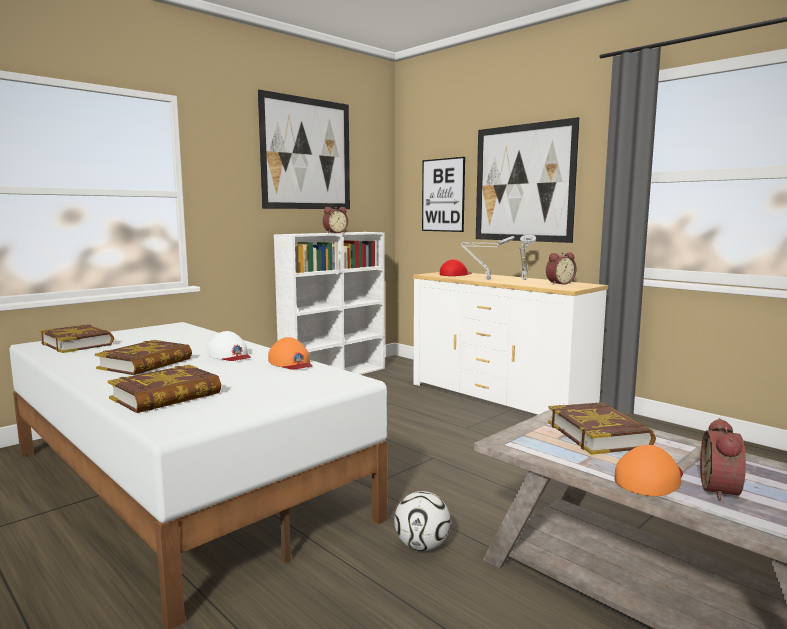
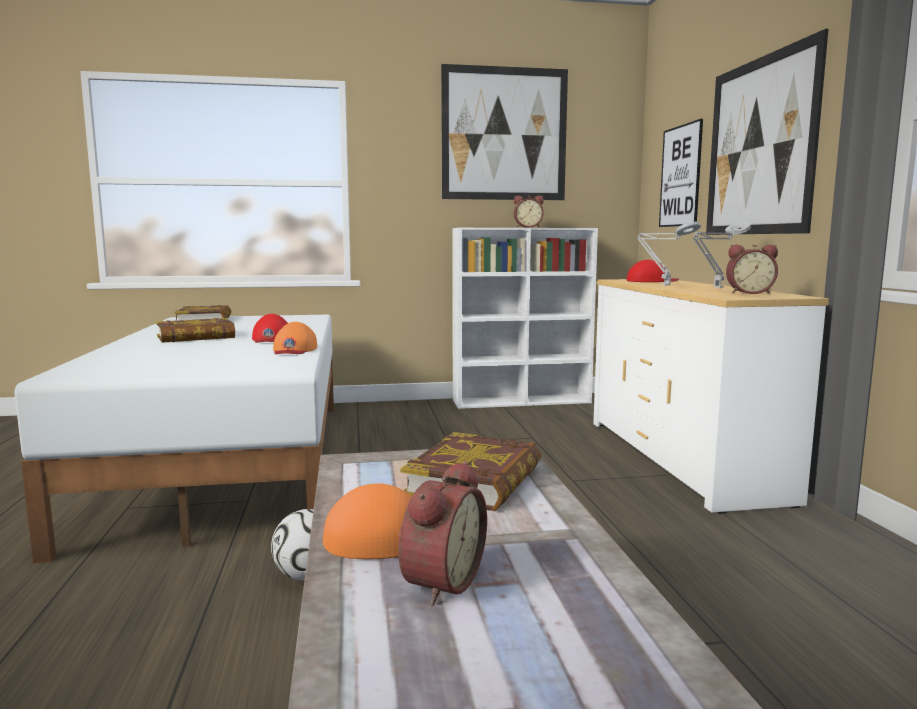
camera: 35 degrees right, 0 degrees up
(166, 396) = (129, 357): book -> none
(230, 355) = (271, 339): white cap -> red cap
(723, 491) = (439, 582): alarm clock -> alarm clock turned 150 degrees clockwise

